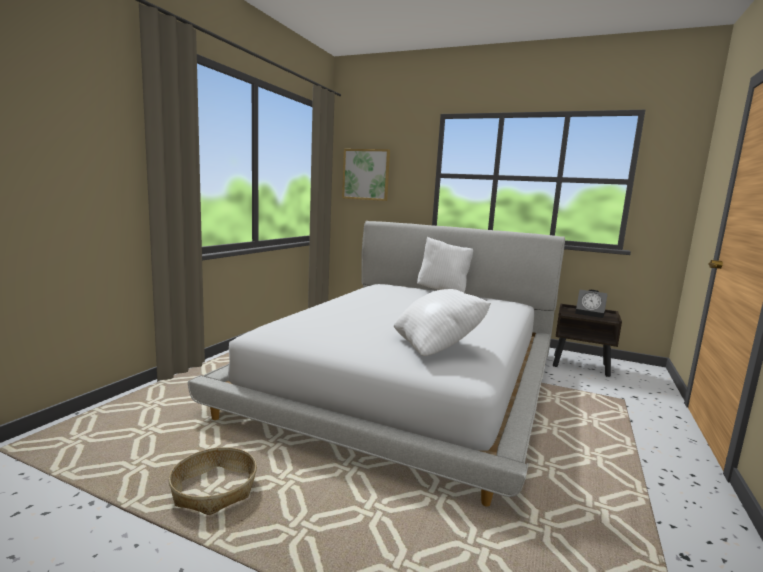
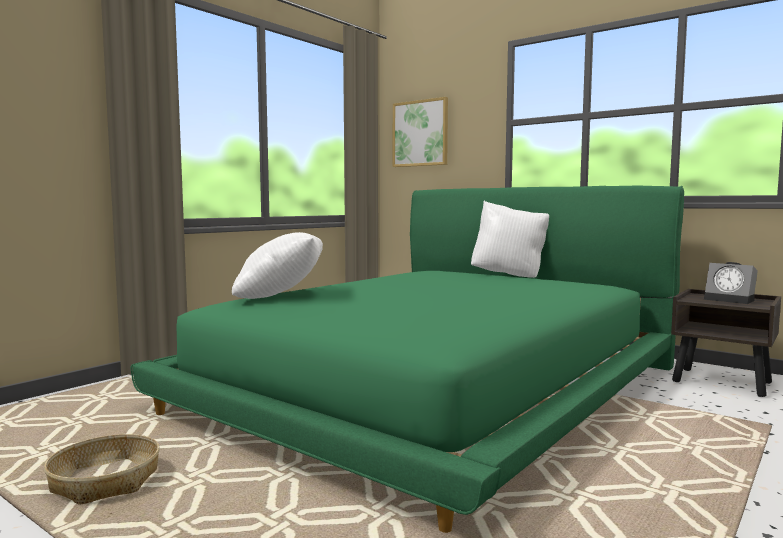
camera: 15 degrees right, 5 degrees down
(409, 378) = (438, 386): white bed -> green bed
(437, 346) = (424, 318): white pillow -> white pillow (281, 296)

